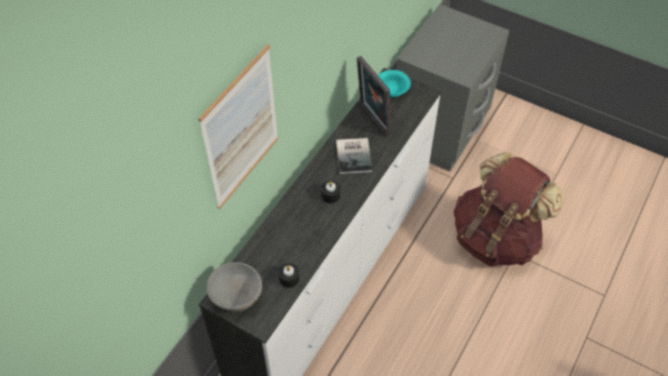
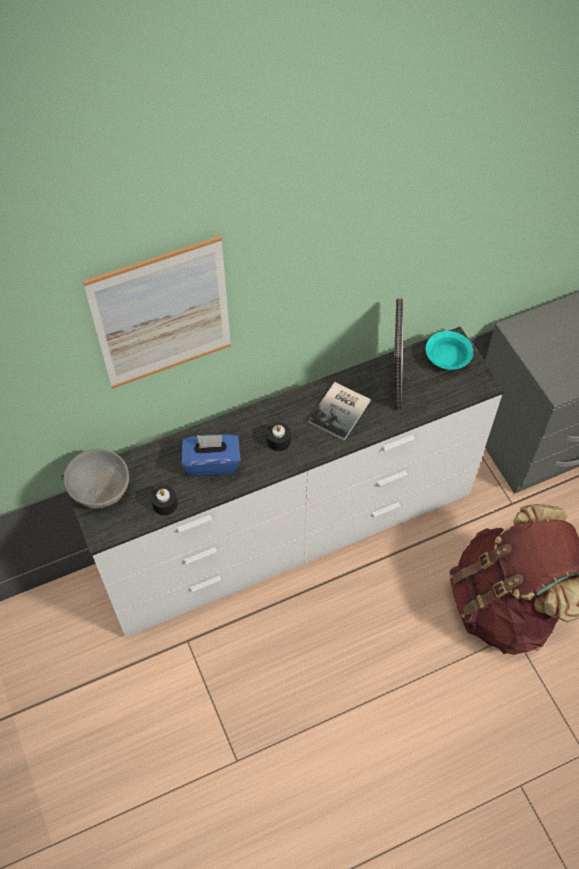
camera: 35 degrees right, 5 degrees up
(298, 234) = (212, 463): none -> blue tissue box

